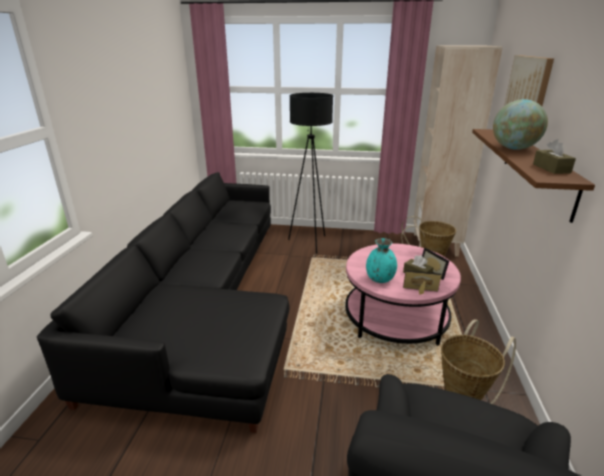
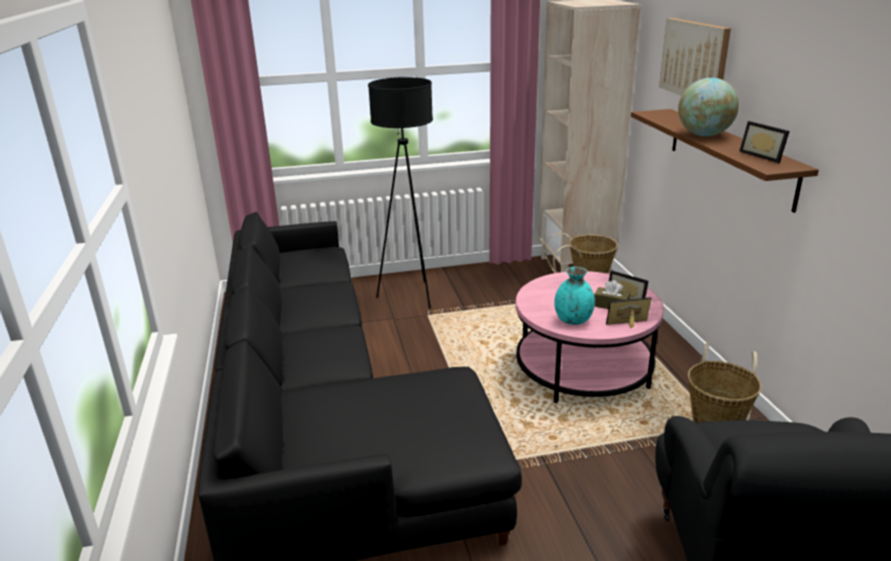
camera: 20 degrees left, 0 degrees up
(551, 168) = (764, 156): brown tissue box -> picture frame

